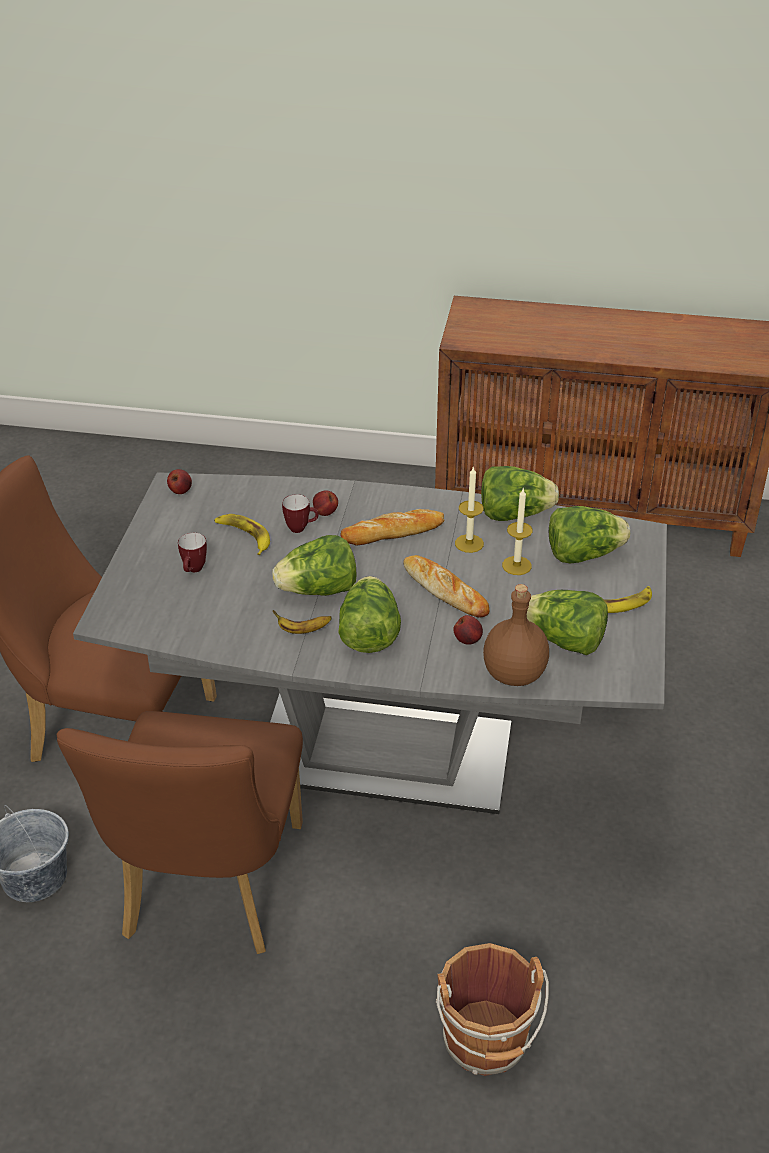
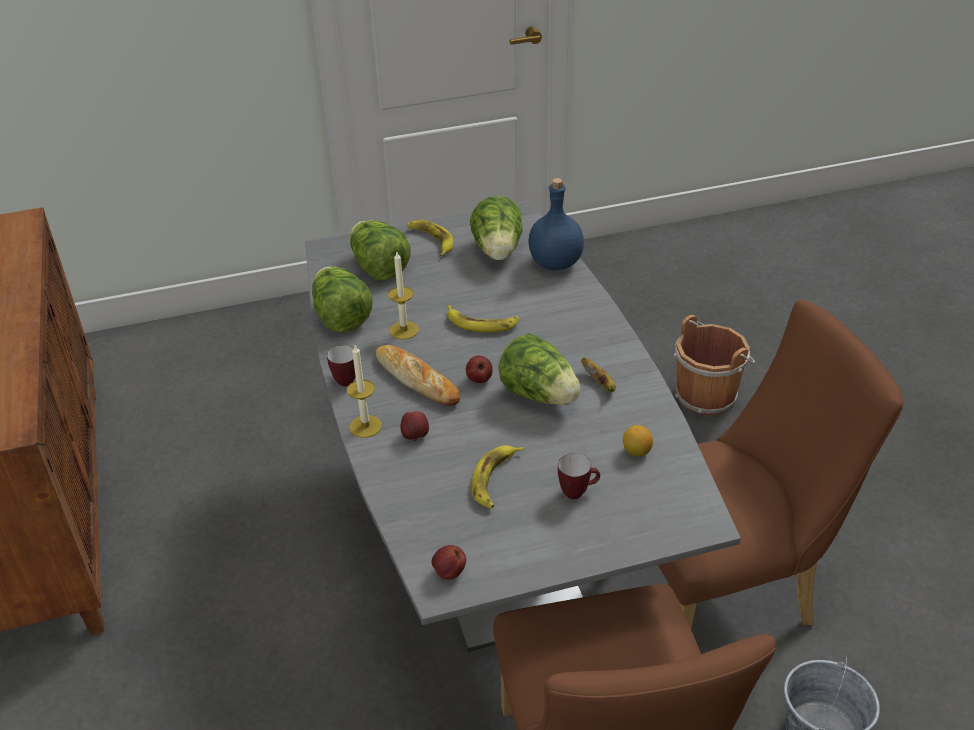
camera: 115 degrees left, 0 degrees up
(205, 617) = (636, 452): none -> lemon
(301, 528) = (453, 443): mug -> mug (343, 379)
(368, 634) = (572, 345): lettuce -> none
(445, 591) = (482, 323): bread -> banana
(468, 640) = (535, 294): apple -> apple (479, 379)
(513, 674) = (555, 264): brown bottle -> blue bottle
(516, 565) = (418, 296): candle -> candle (365, 426)

